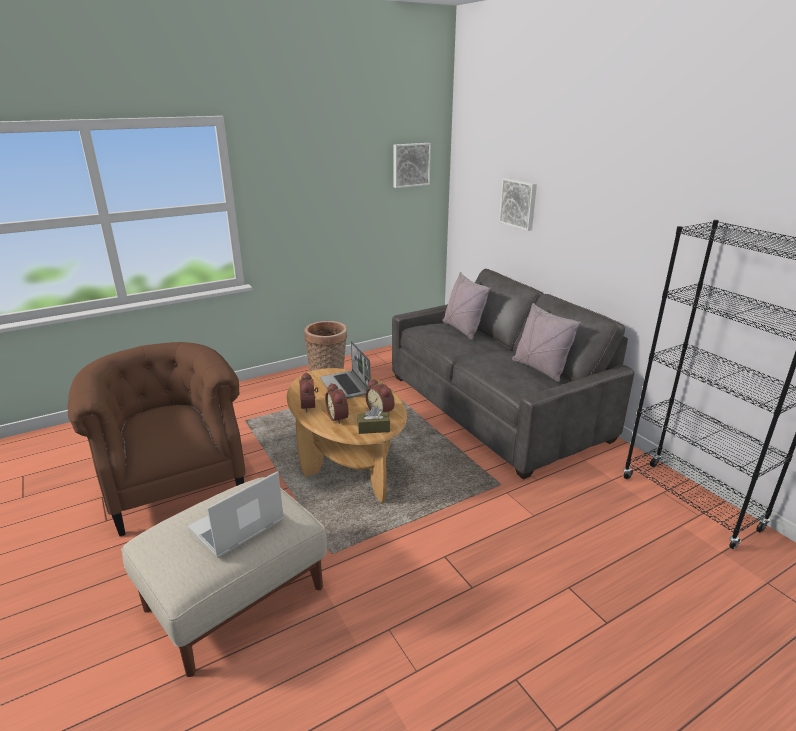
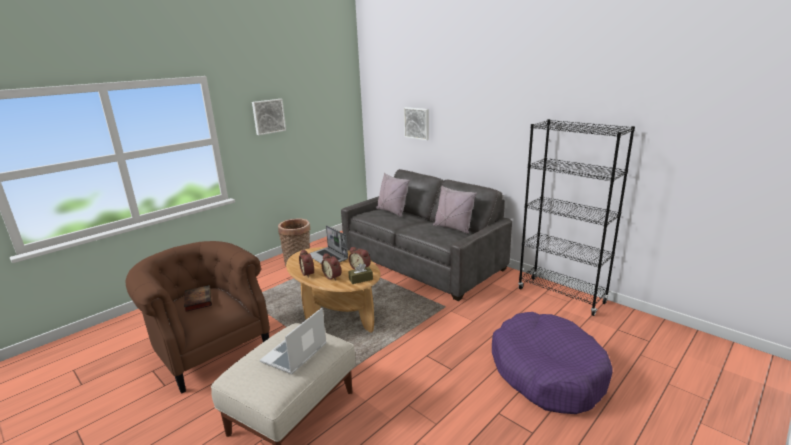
camera: 15 degrees left, 5 degrees down
(159, 420) = (198, 300): none -> book
(410, 165) = (336, 103): picture -> picture (268, 116)
(618, 629) = (546, 372): none -> purple dog bed

